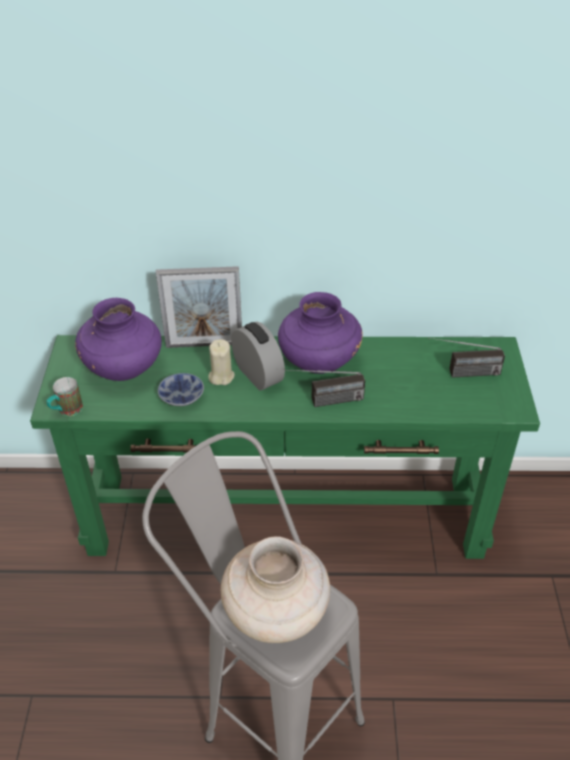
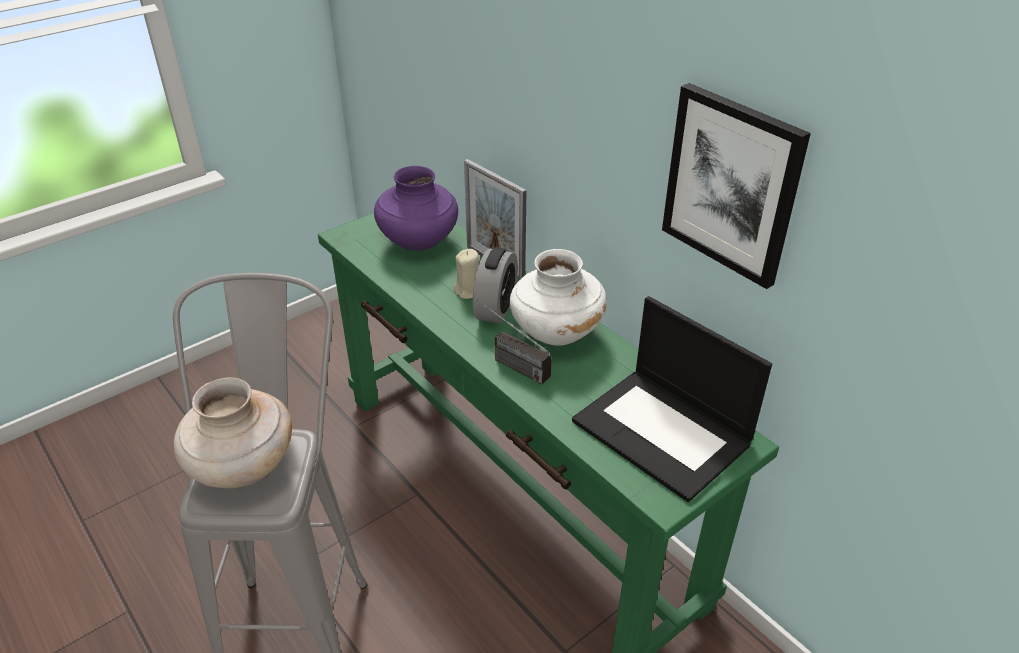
camera: 50 degrees right, 5 degrees down
(66, 411) = (343, 242): mug -> none
(183, 396) = (422, 285): bowl -> none
(318, 362) = (556, 332): purple vase -> white vase
(449, 179) = (732, 184): none -> picture
(461, 373) = (663, 432): radio -> laptop

